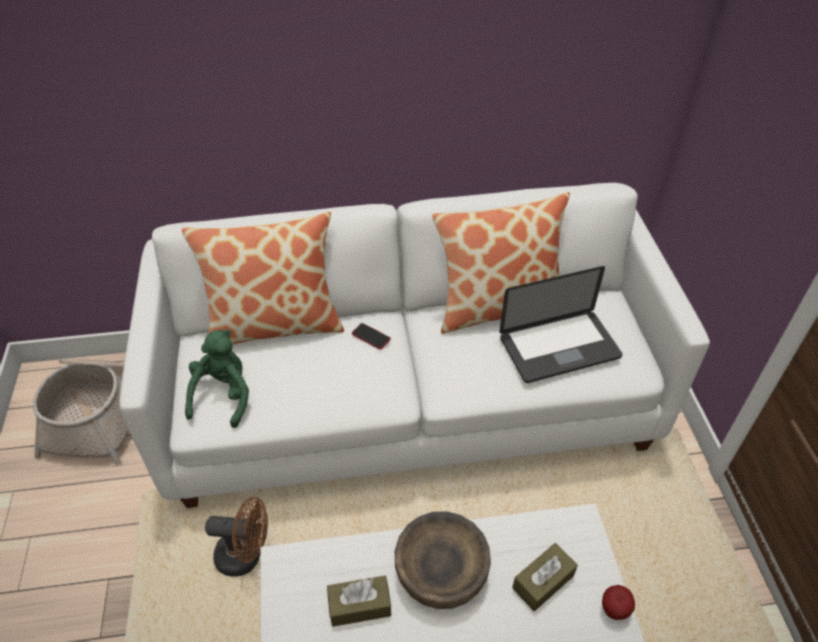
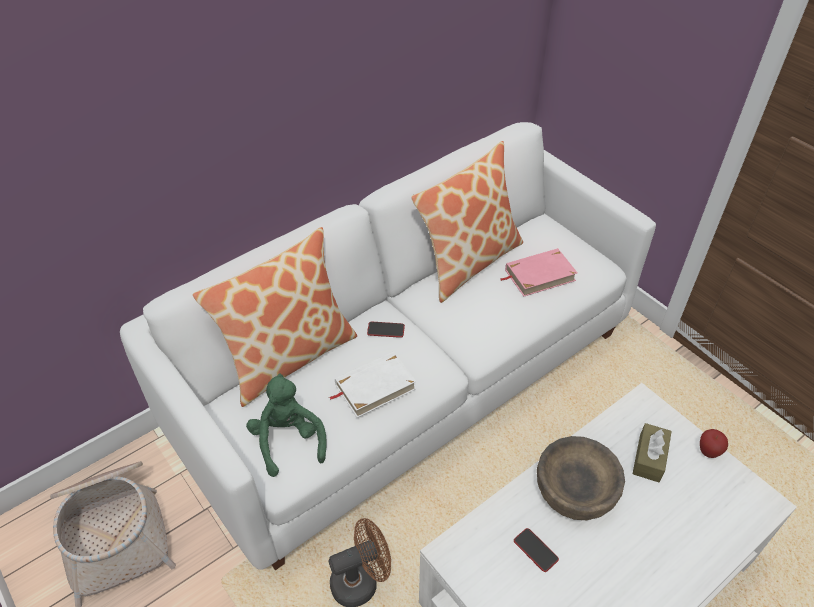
camera: 30 degrees left, 0 degrees up
(321, 382) = (375, 387): none -> white book
(359, 606) = (535, 550): brown tissue box -> phone
(559, 347) = (539, 275): laptop -> pink book

